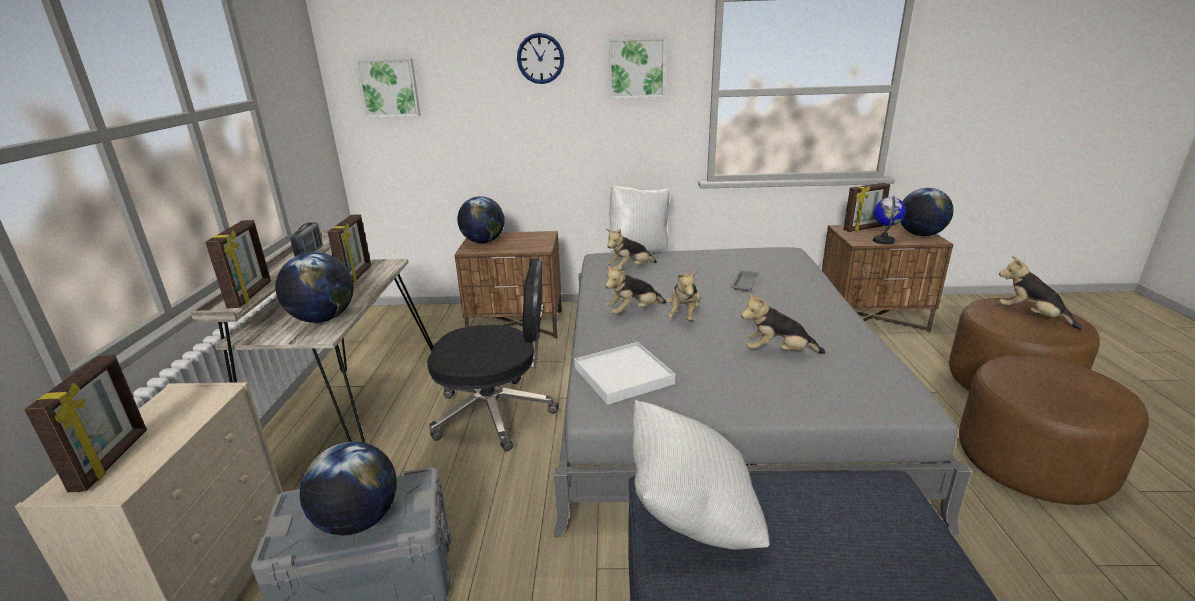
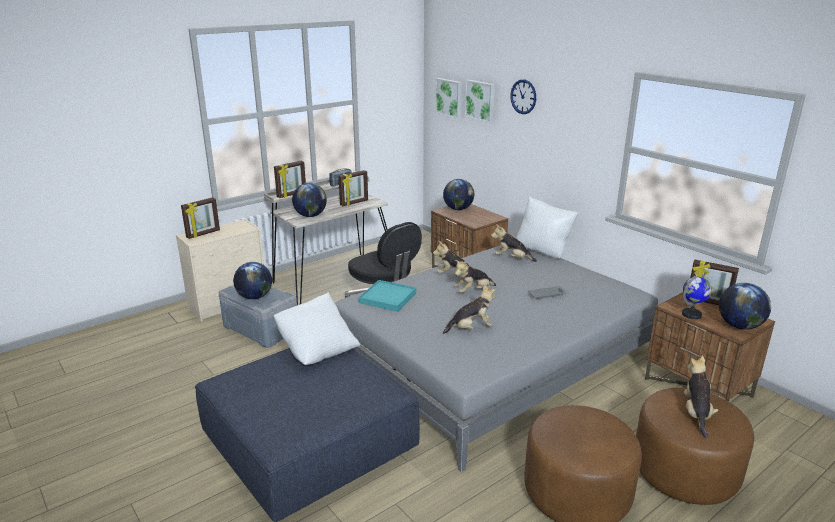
camera: 50 degrees right, 0 degrees up
(623, 376) = (387, 298): white tray -> turquoise tray
(636, 68) = (577, 116): picture -> picture (480, 100)
(778, 352) = (471, 328): plush toy -> plush toy turned 105 degrees clockwise

